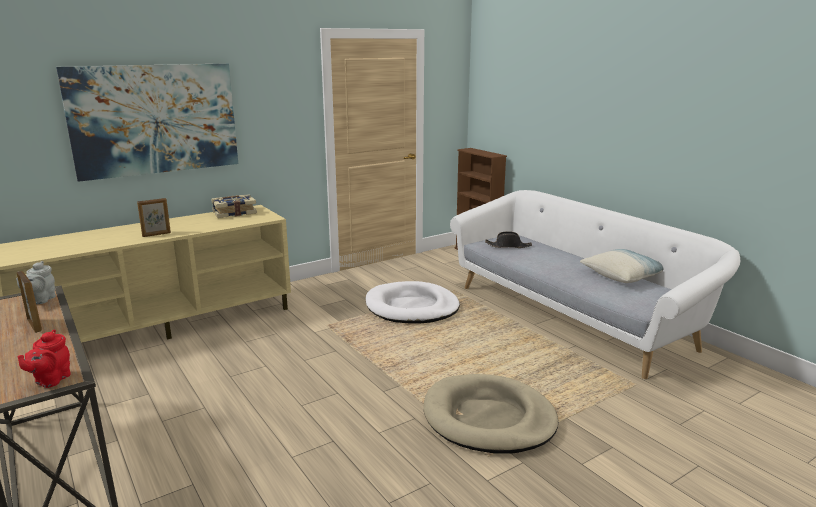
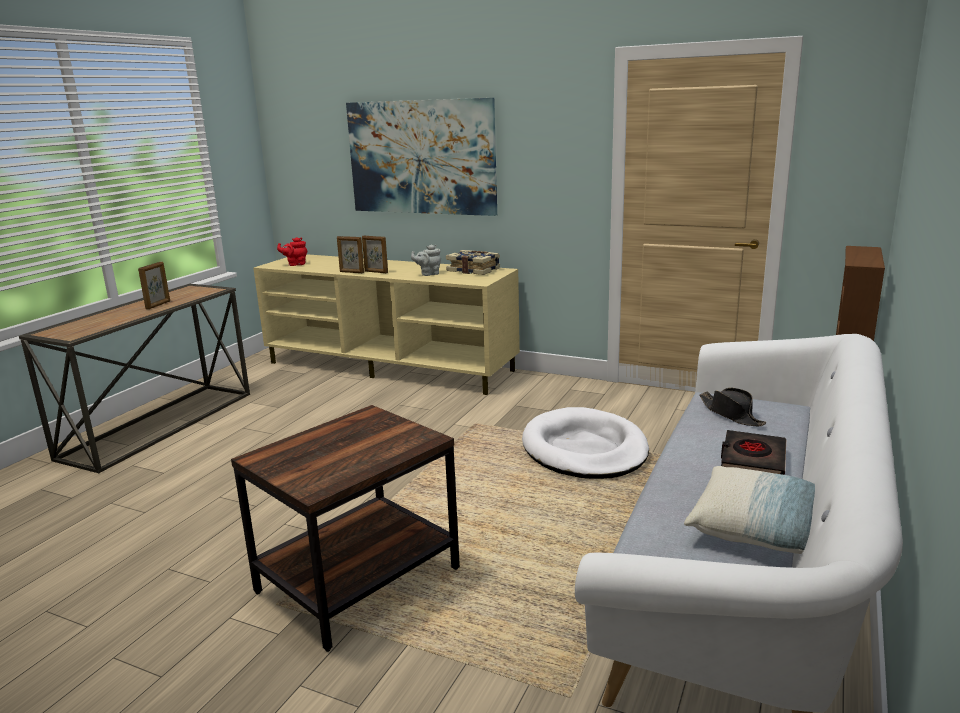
camera: 60 degrees right, 0 degrees up
(40, 300) = (202, 292): grey teapot -> grey teapot (428, 274)
(51, 380) = (68, 334): red teapot -> red teapot (295, 264)
(133, 241) = (351, 272): none -> picture frame
(488, 418) = (359, 582): beige dog bed -> brown side table
(562, 257) = (752, 460): none -> black book

